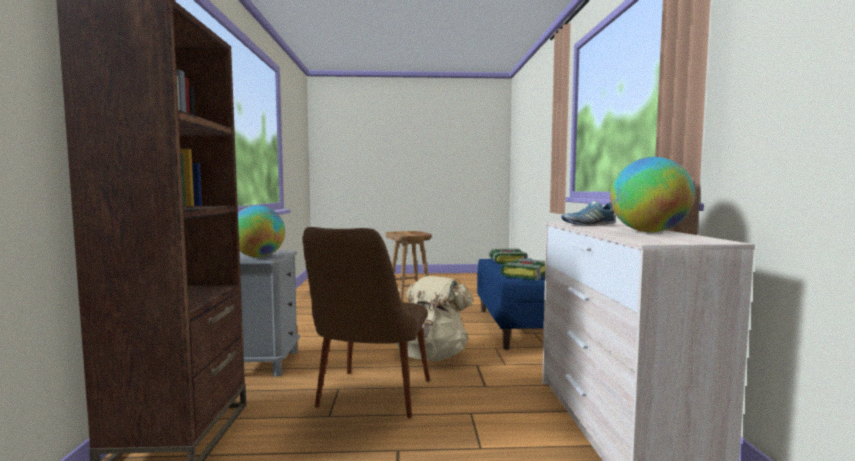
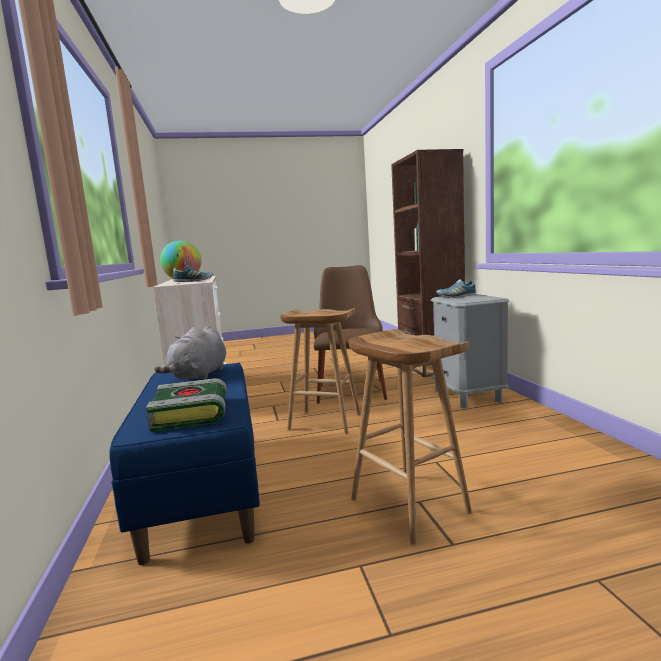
camera: 170 degrees right, 5 degrees up
(258, 257) = (456, 296): globe -> shoe
(431, 356) = (323, 422): beige backpack -> brown stool
(525, 275) = (199, 376): book -> grey plush toy

